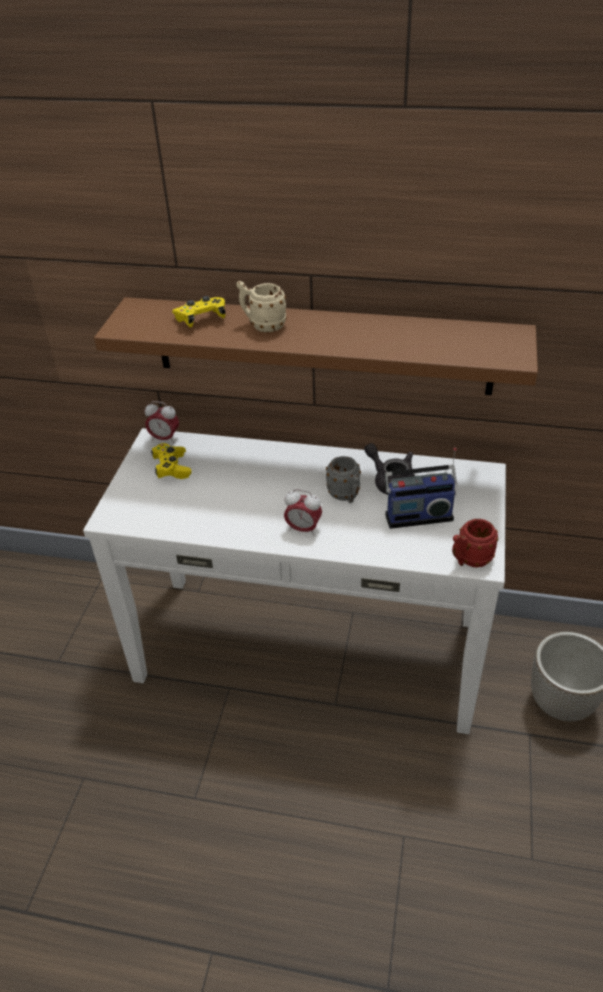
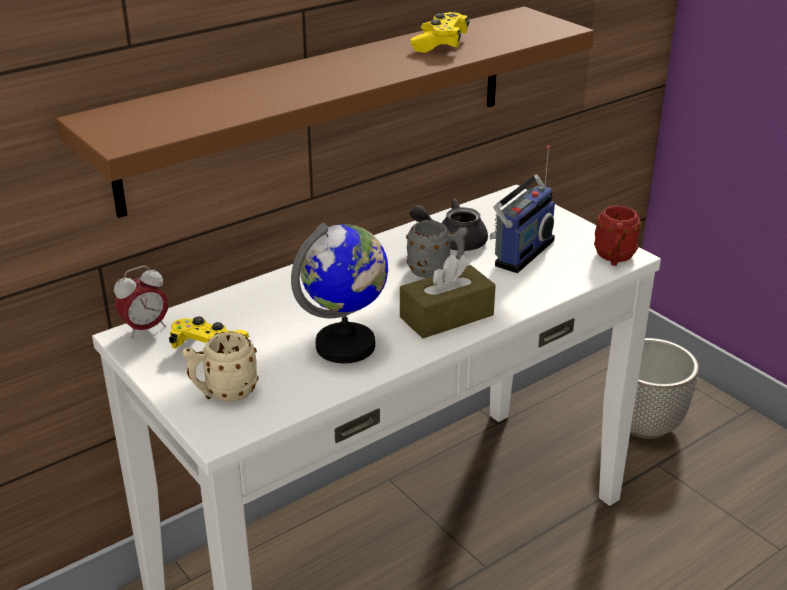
camera: 50 degrees left, 10 degrees down
(201, 319) = (211, 100): yellow game controller -> yellow game controller (440, 44)
(227, 511) = (346, 346): none -> globe
(262, 325) = (292, 82): beige mug -> beige mug (223, 393)
(303, 529) = (446, 316): alarm clock -> brown tissue box

